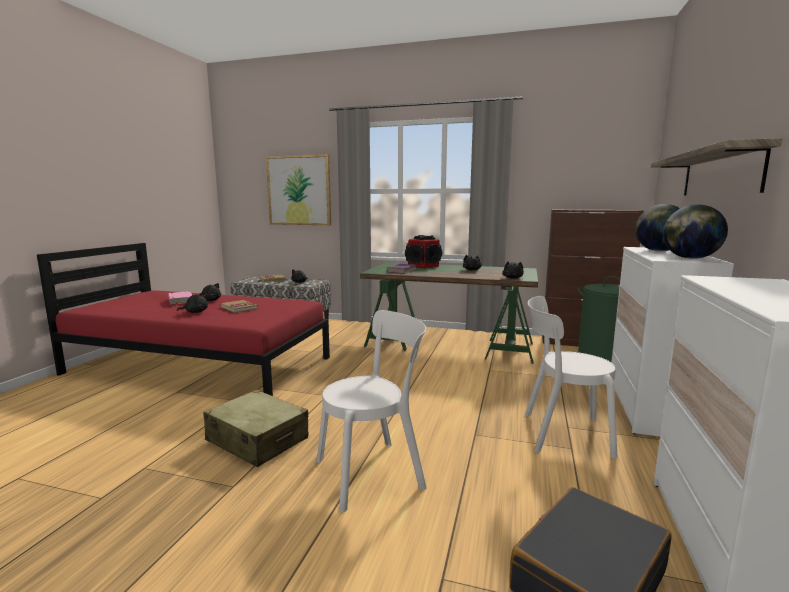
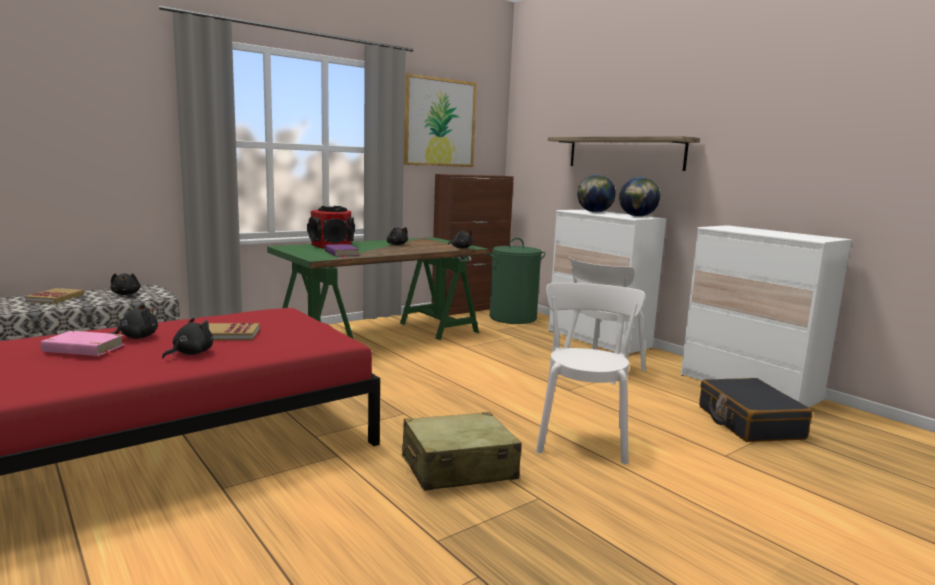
camera: 55 degrees left, 0 degrees up
(299, 190) = (86, 134): picture -> picture (439, 122)

